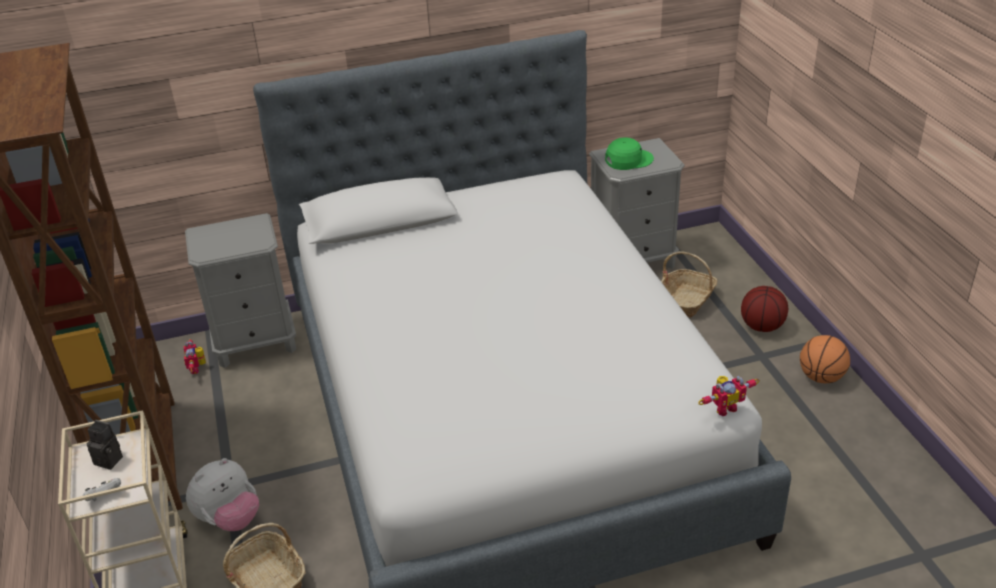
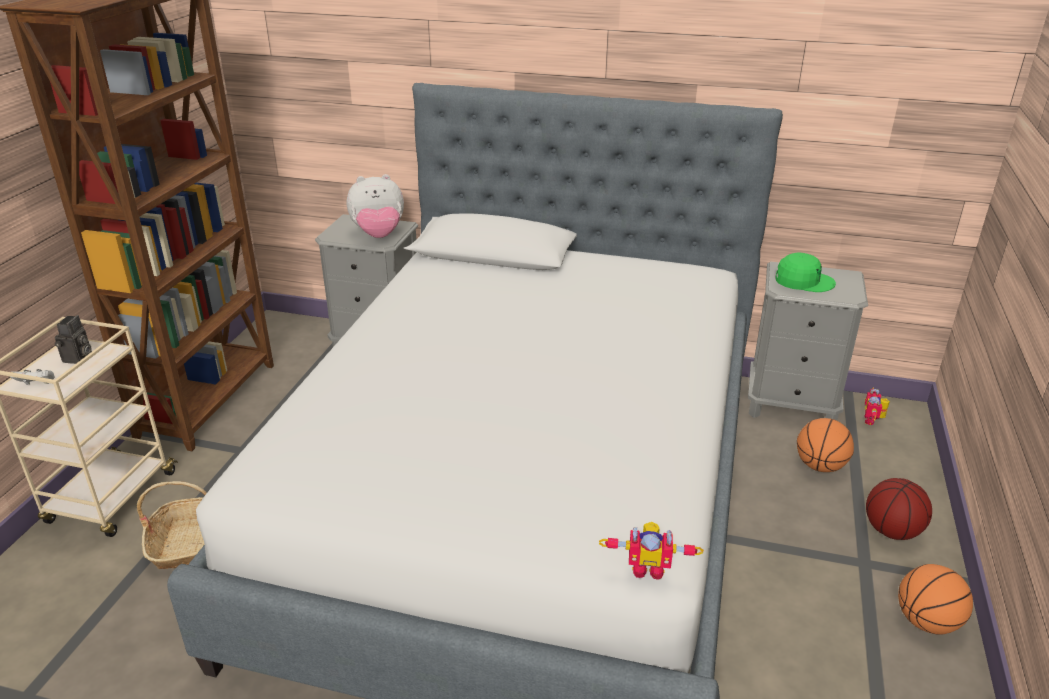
camera: 30 degrees right, 5 degrees down
(111, 459) = (78, 359): camera -> camera turned 45 degrees clockwise
(198, 368) = (316, 347): toy robot -> toy robot (872, 420)
(229, 519) = (214, 477): plush toy -> plush toy (378, 235)
(686, 300) = (820, 466): basket -> basketball

